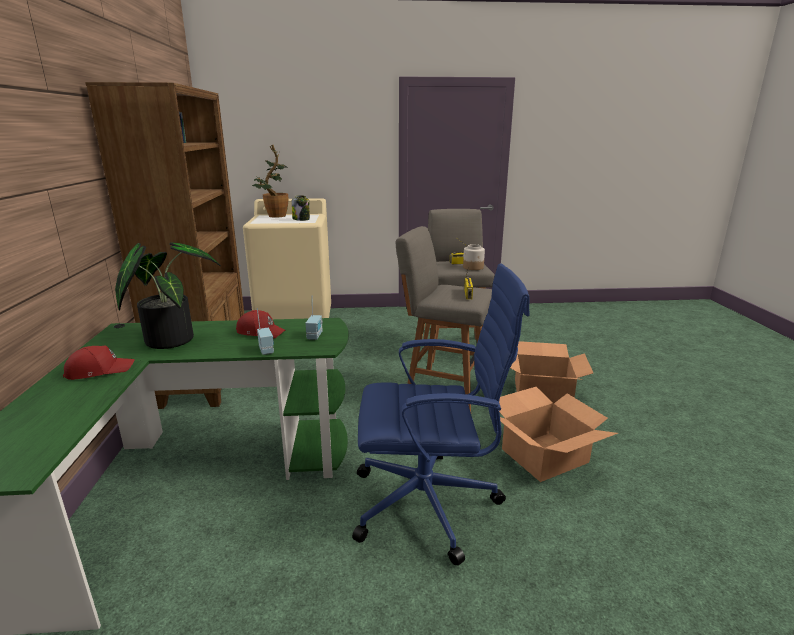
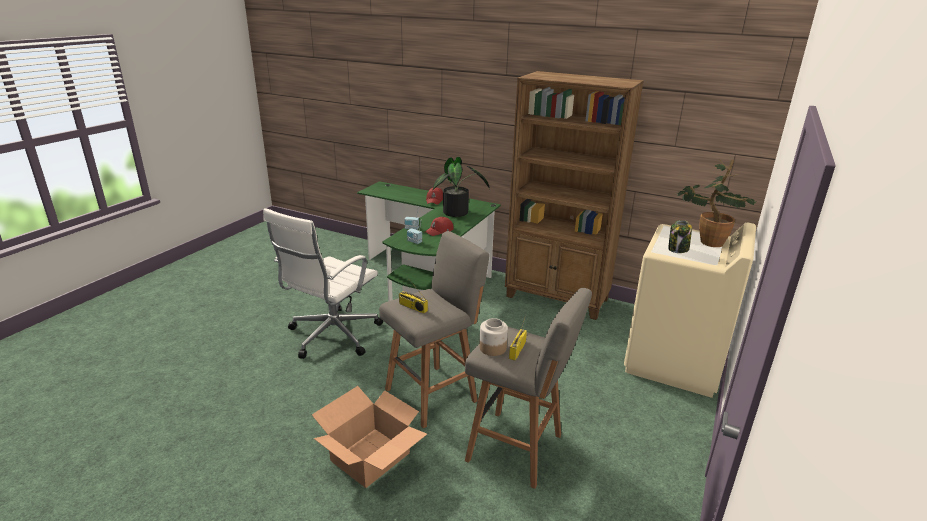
camera: 120 degrees right, 5 degrees up
(429, 504) = (331, 336): blue office chair -> white office chair
(543, 455) = (307, 399): cardboard box -> none

